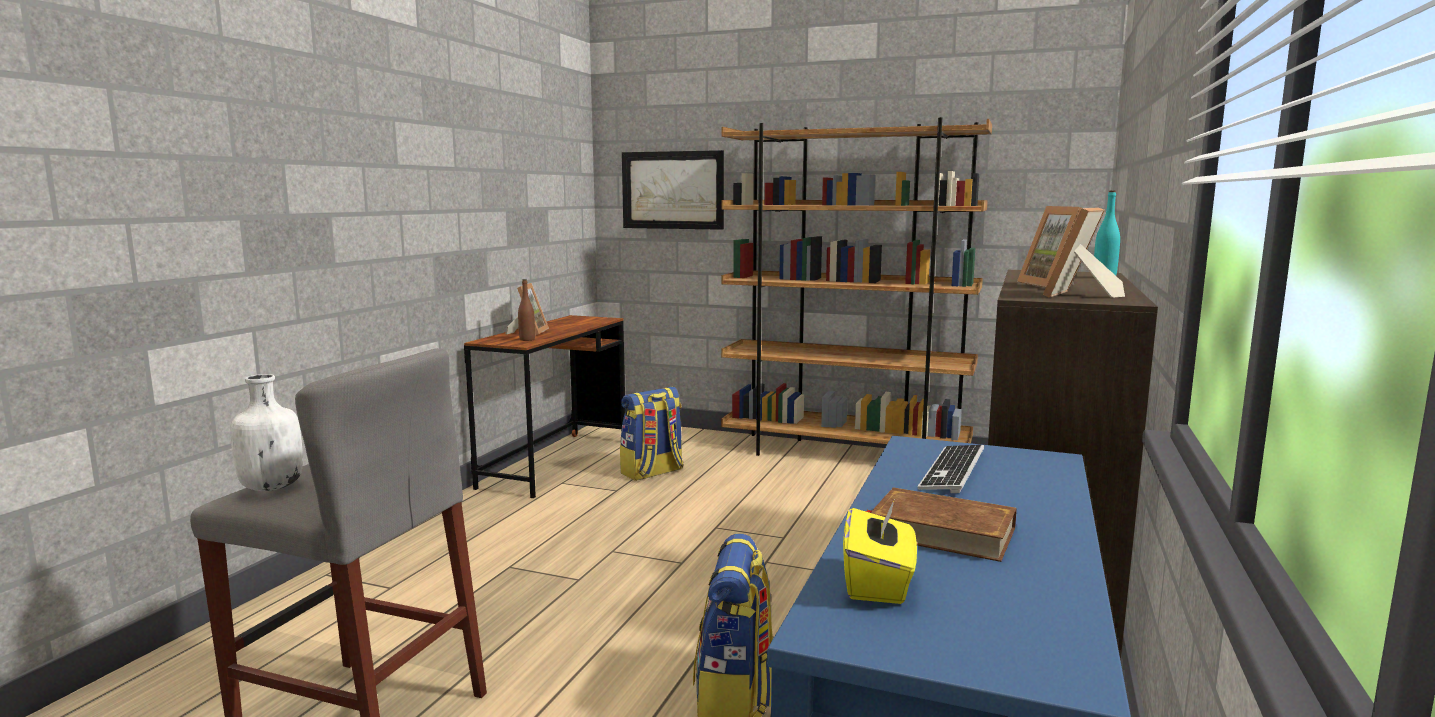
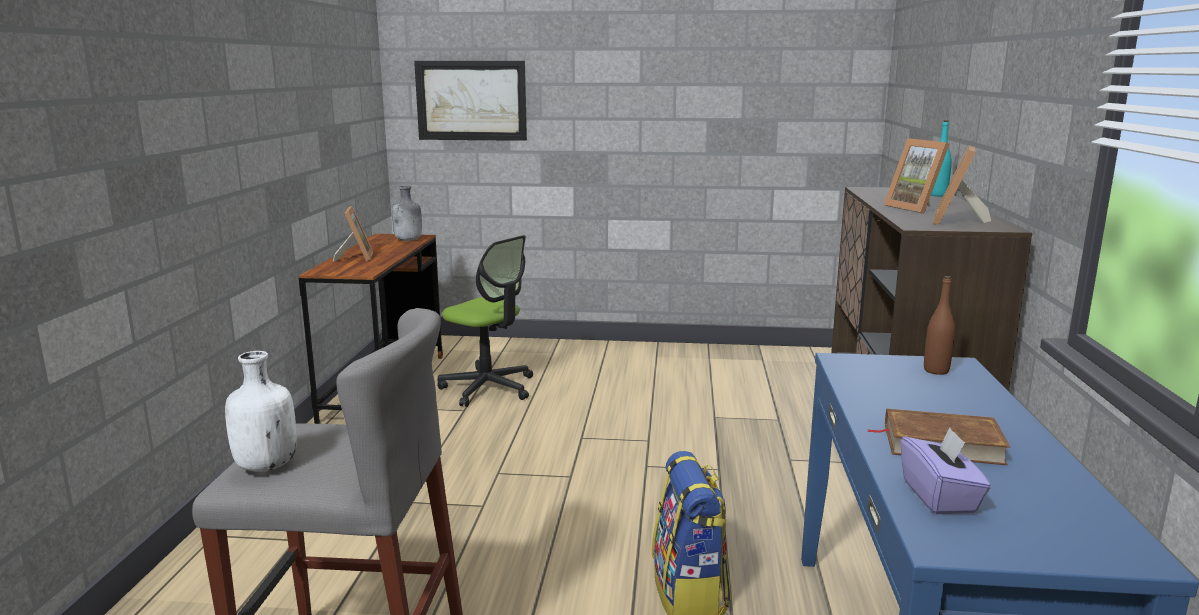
camera: 15 degrees left, 5 degrees up
(527, 339) = (363, 267): brown bottle -> brown bottle (936, 370)
(593, 321) = (408, 240): none -> grey bottle
(652, 472) = (488, 388): backpack -> office chair
(845, 454) = (657, 352): brown bookcase -> none
(878, 583) = (940, 497): yellow tissue box -> purple tissue box
(952, 470) = (896, 383): keyboard -> none

